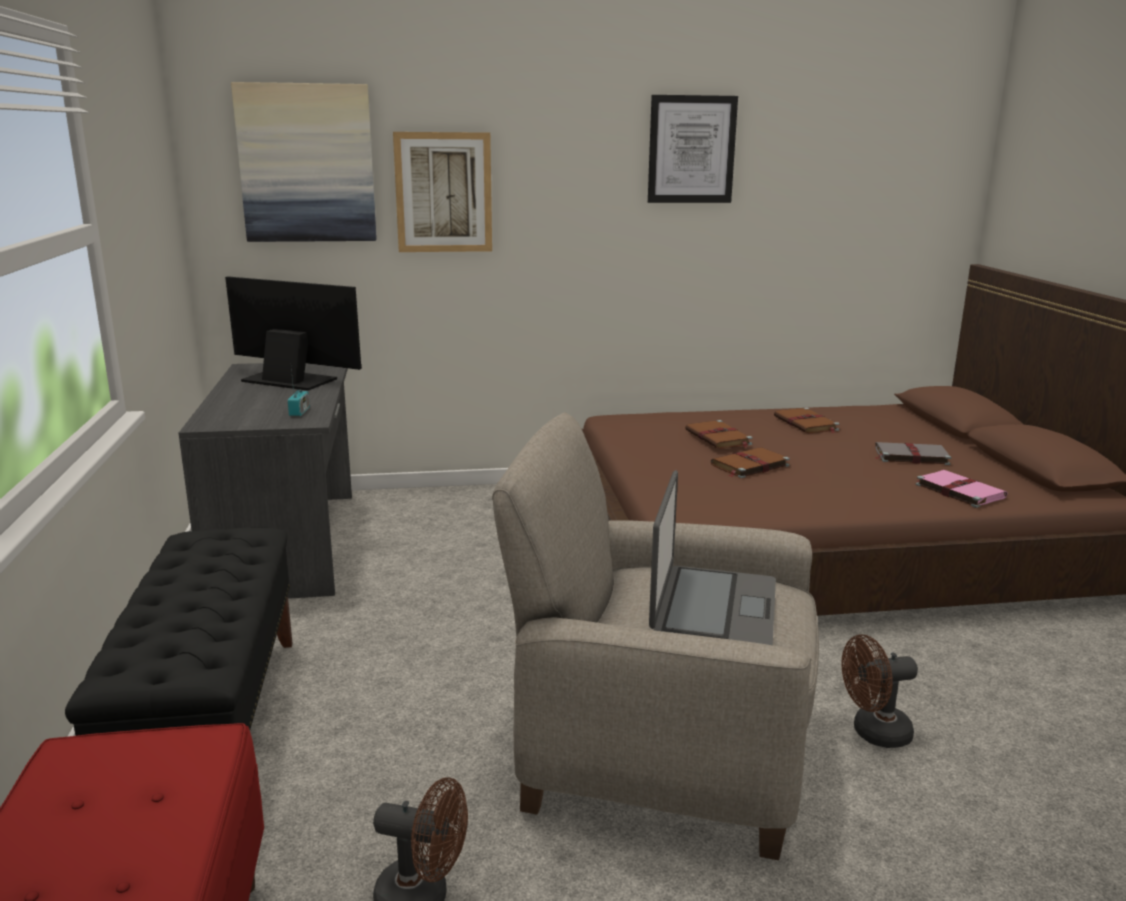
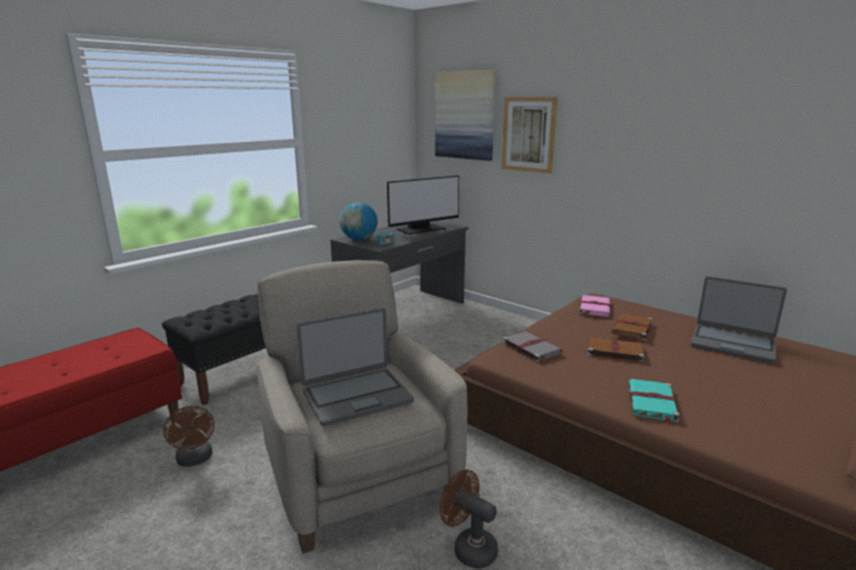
camera: 50 degrees right, 0 degrees up
(235, 418) = (359, 239): none -> globe
(290, 380) = (421, 229): monitor -> monitor turned 75 degrees clockwise
(691, 149) = (699, 109): picture -> none
(806, 424) = (732, 344): brown book -> laptop
(870, 496) = (652, 403): none -> turquoise book
(910, 456) = (770, 395): grey book -> grey book (530, 348)
(958, 491) = (746, 434): pink book -> pink book (594, 307)

